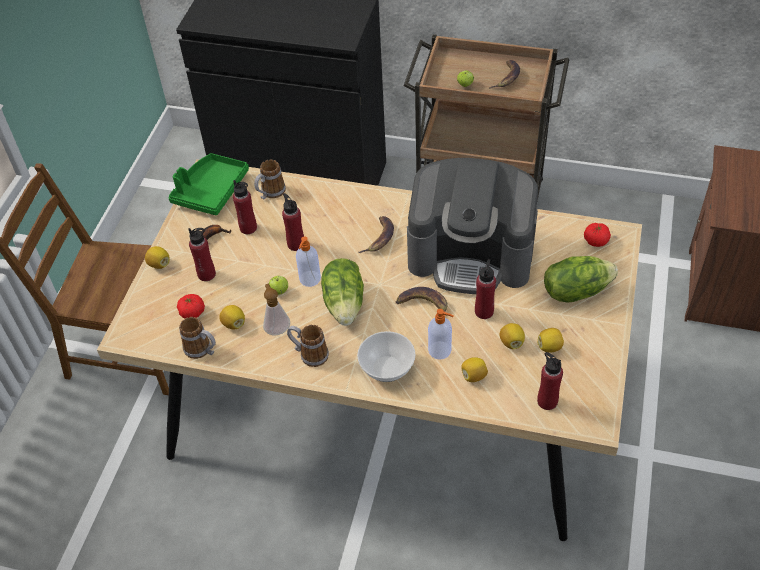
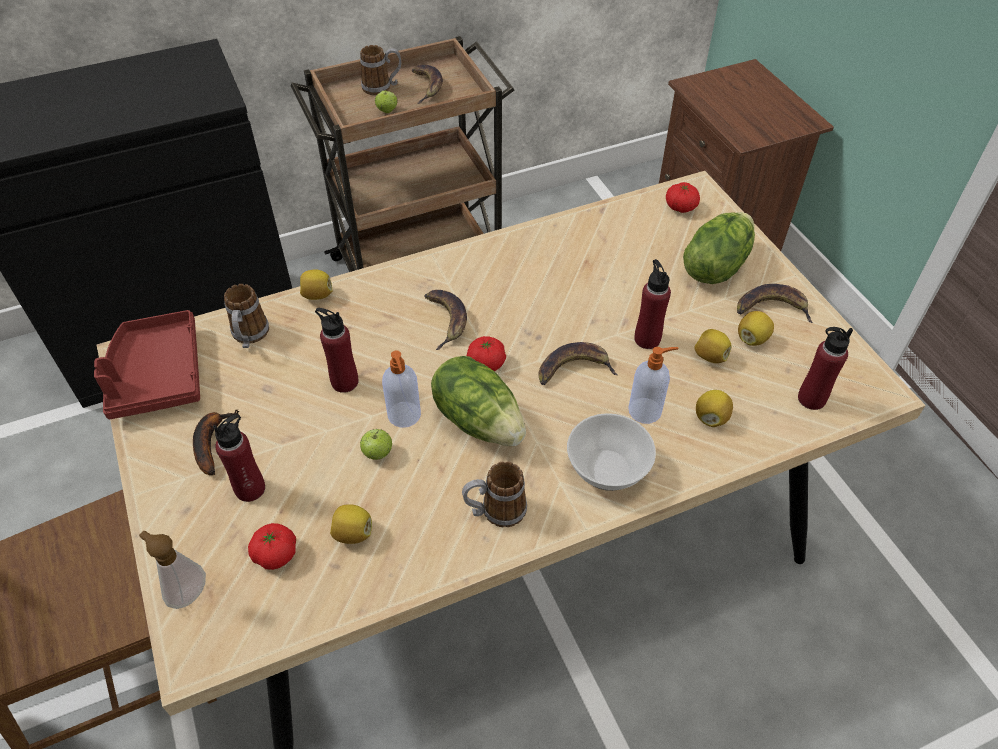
camera: 40 degrees left, 0 degrees up
(159, 264) = (161, 515): lemon -> lemon (317, 295)
(202, 350) = (339, 599): mug -> mug (382, 87)
(210, 191) = (156, 375): green tray -> red tray
(248, 228) = (257, 395): red bottle -> none
(277, 329) = (421, 504): soap dispenser -> soap dispenser (187, 592)
(378, 275) = (486, 364): none -> tomato
(471, 254) = (569, 284): coffee machine -> none
(584, 336) = (772, 308): none -> banana

